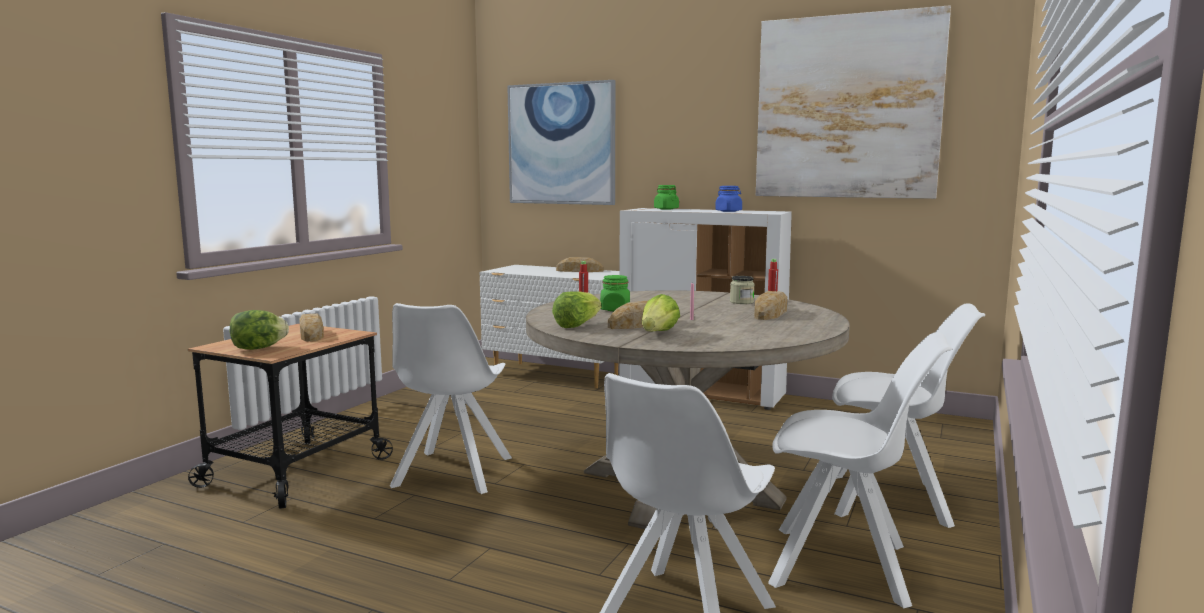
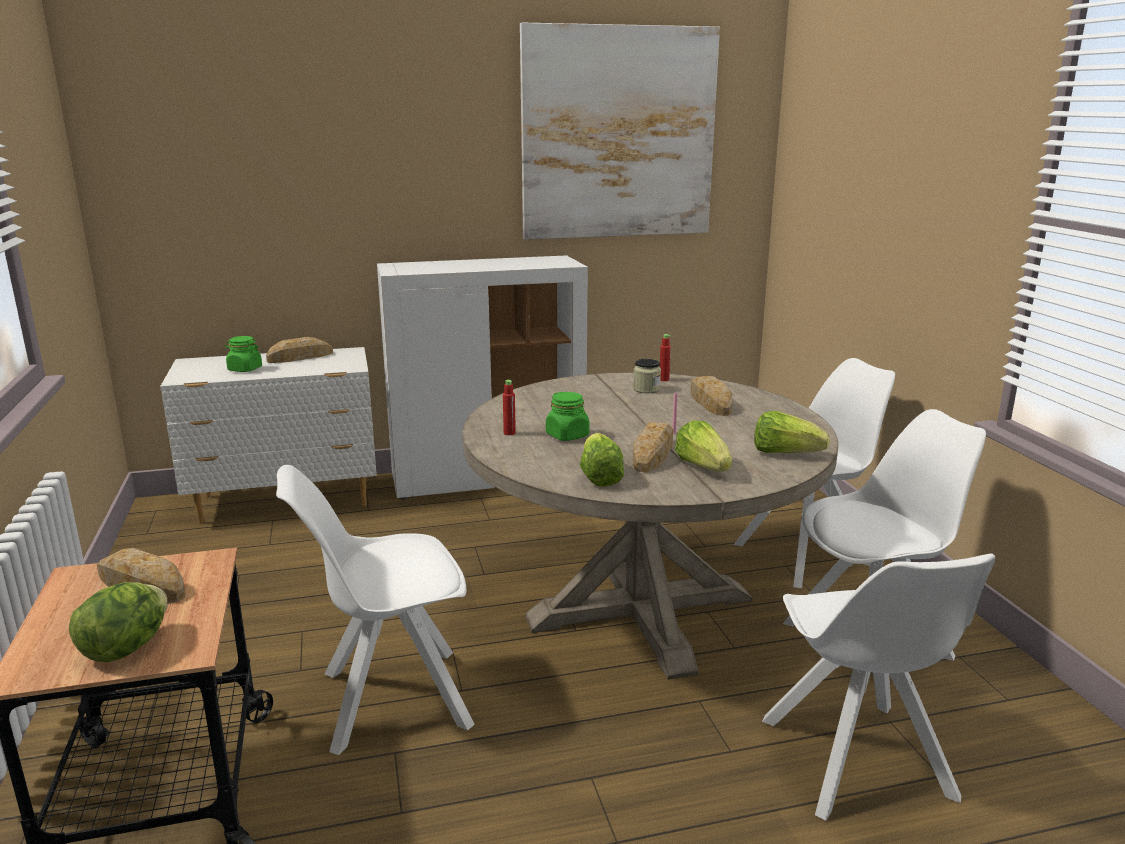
camera: 40 degrees left, 10 degrees up
(451, 473) = (390, 700): white chair -> white chair turned 105 degrees clockwise
(561, 144) = (236, 178): picture -> none
(666, 209) = (424, 265): green jar -> green jar (244, 369)
(728, 211) = (514, 264): blue jar -> none
(742, 339) = (785, 453): none -> lettuce

